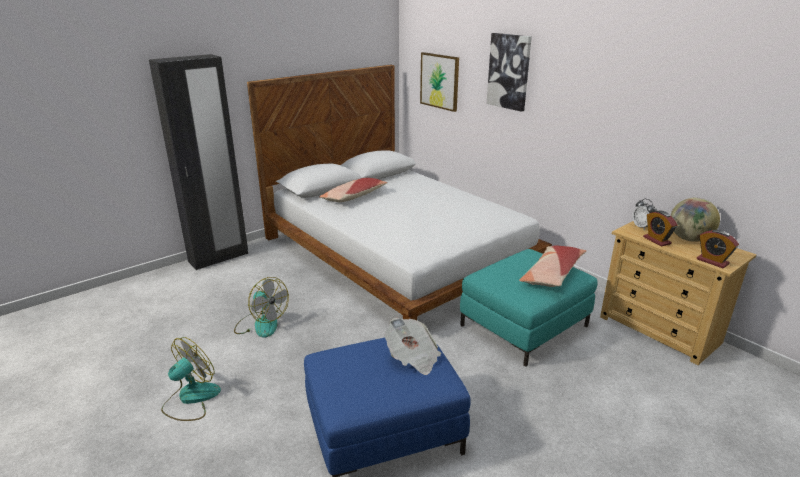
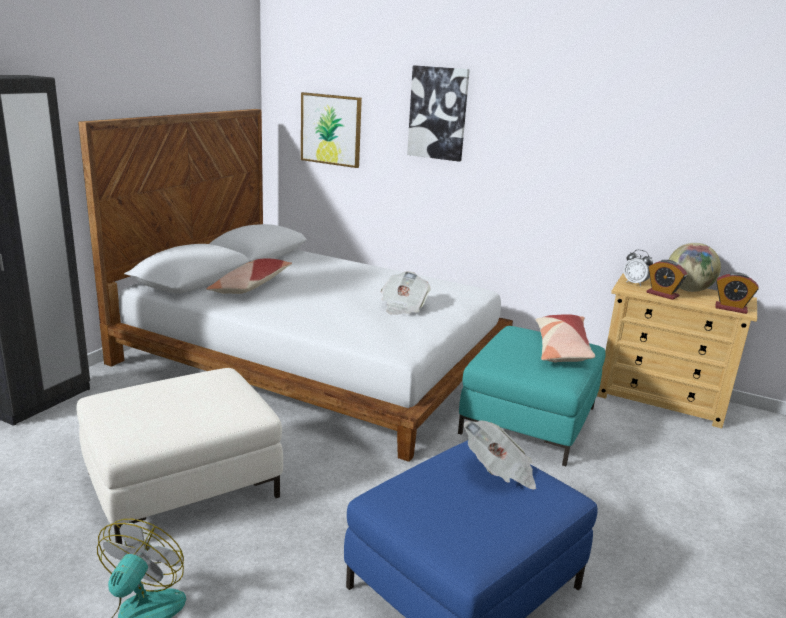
camera: 25 degrees left, 5 degrees down
(261, 324) = (183, 485): fan -> white ottoman
(446, 224) = (403, 306): none -> newspaper

